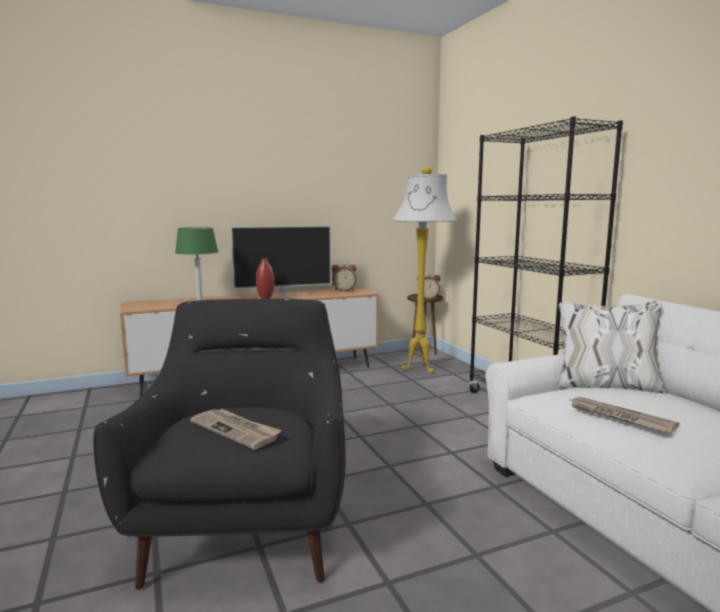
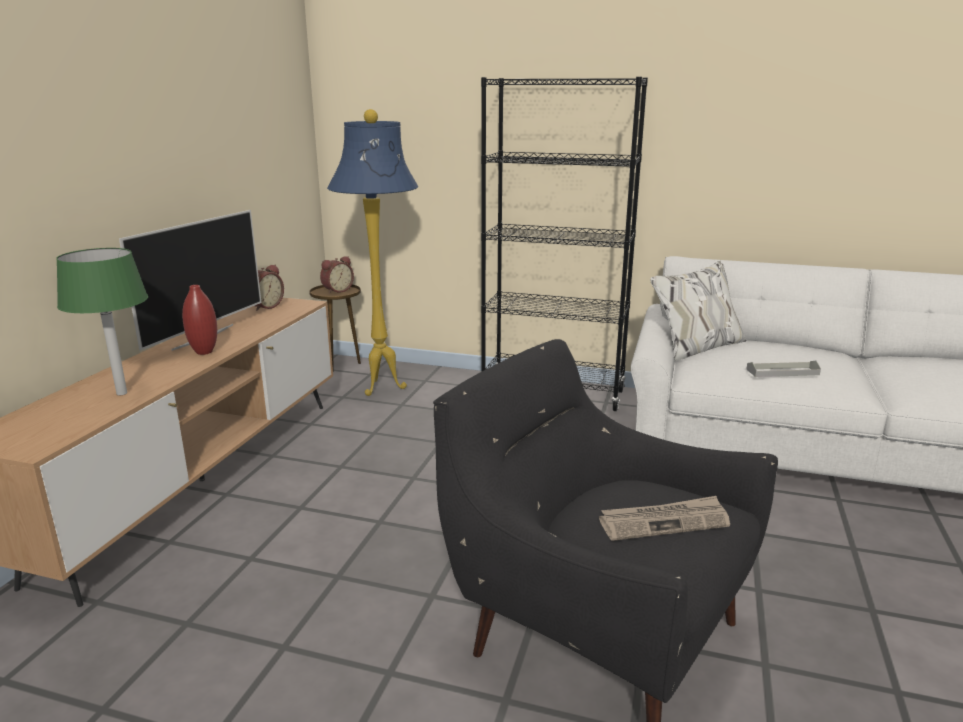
camera: 50 degrees left, 10 degrees up
(421, 369) = (384, 388): white floor lamp -> blue floor lamp
(619, 417) = (782, 372): newspaper -> grey tray

